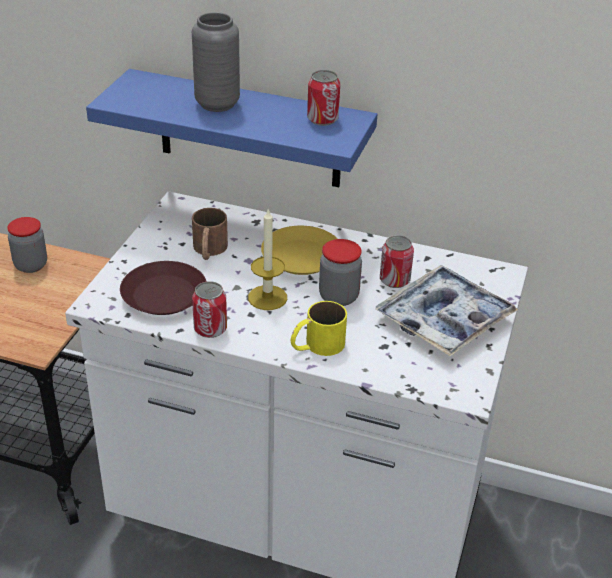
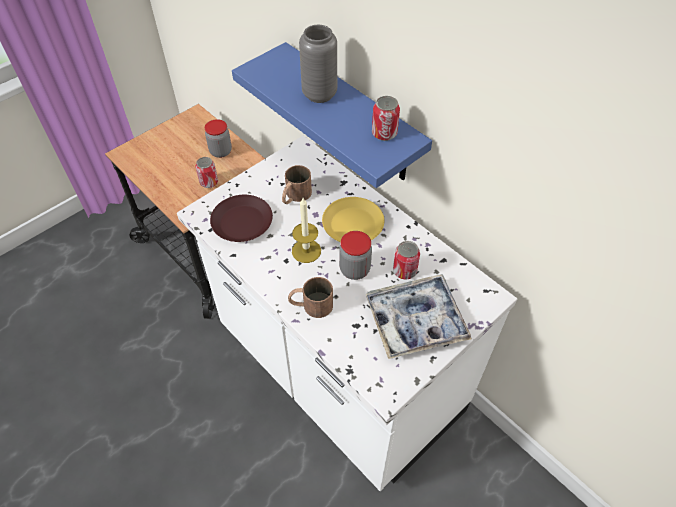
camera: 30 degrees right, 15 degrees up
(210, 329) = (252, 262): can -> can (209, 182)
(316, 346) = (310, 305): yellow mug -> brown mug

